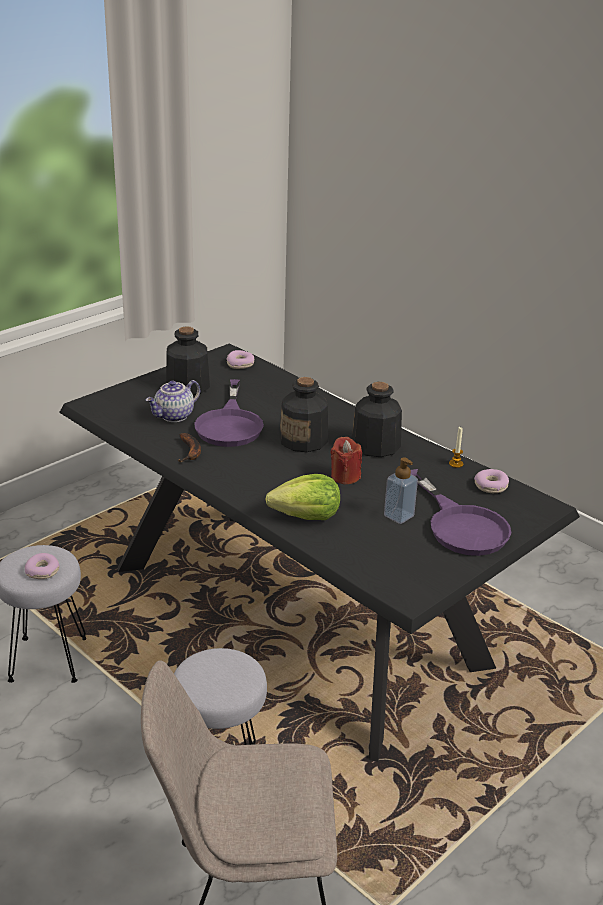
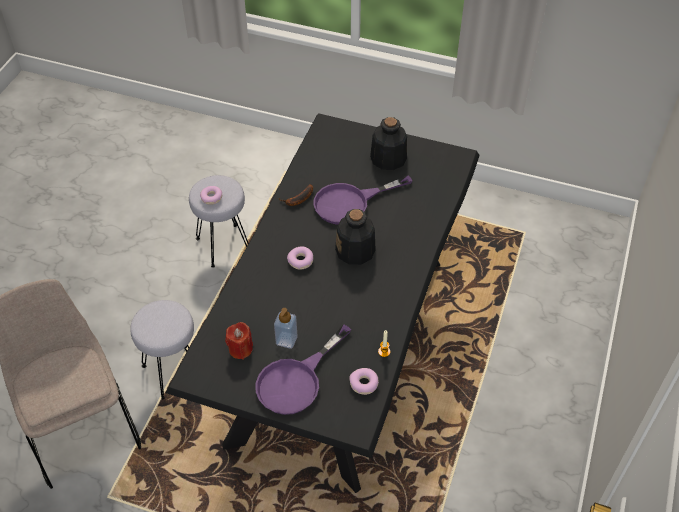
camera: 65 degrees right, 20 degrees up
(174, 416) = (339, 171): teapot -> none
(240, 364) = (445, 171): donut -> donut (300, 261)
(306, 516) = (256, 290): lettuce -> none
(345, 476) = (320, 292): red candle -> red candle (240, 349)
(375, 446) = (377, 294): bottle -> none

